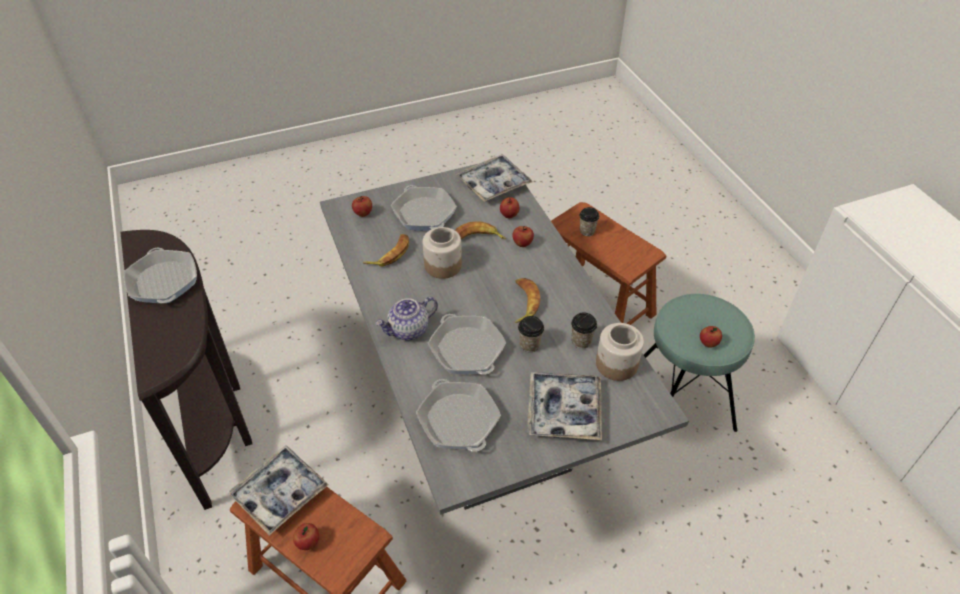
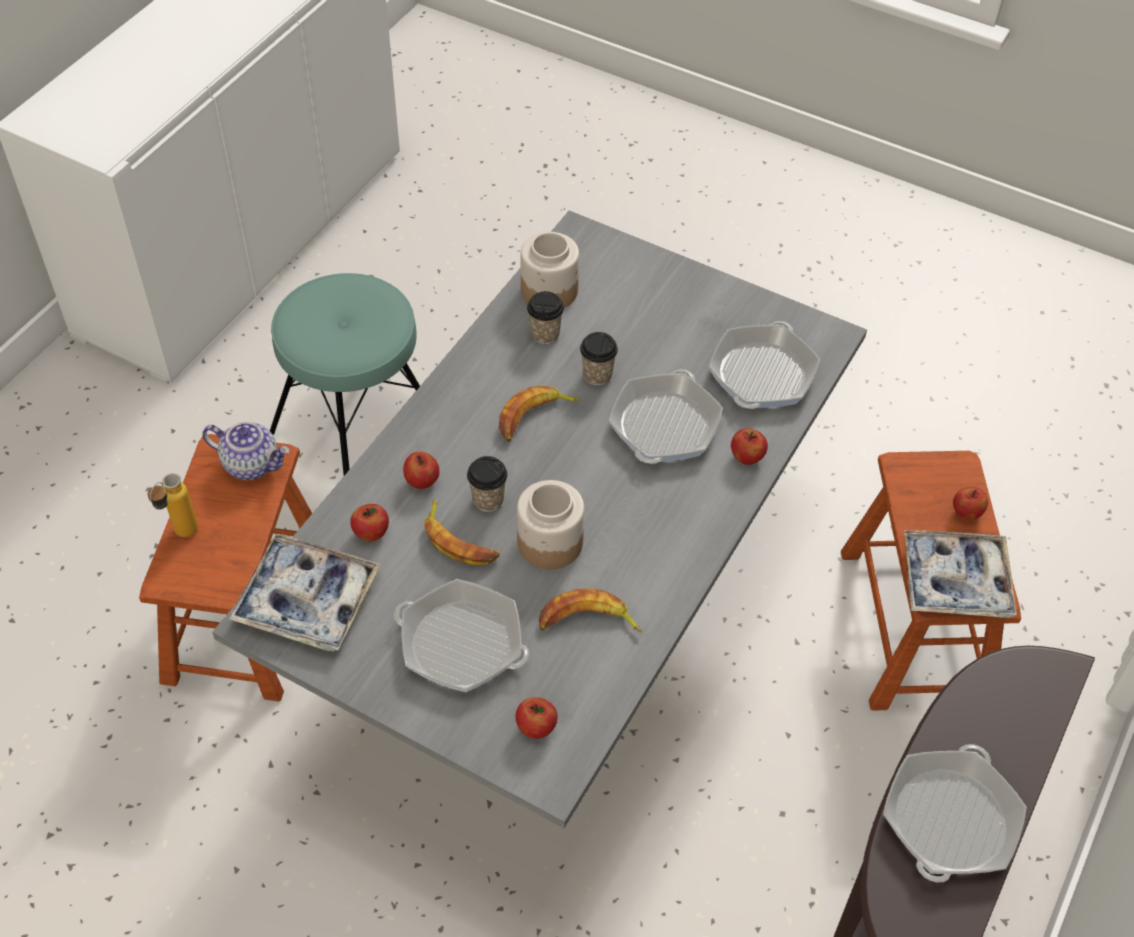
camera: 130 degrees left, 5 degrees up
(408, 330) = (695, 501): teapot -> teapot (252, 464)
(424, 213) = (461, 643): frying pan -> frying pan turned 90 degrees clockwise
(564, 411) = (657, 301): tray -> none
(587, 231) = (221, 547): cup -> cup (488, 500)
(605, 223) = (180, 536): none -> bottle
(708, 343) = (373, 305): apple -> apple (747, 457)

